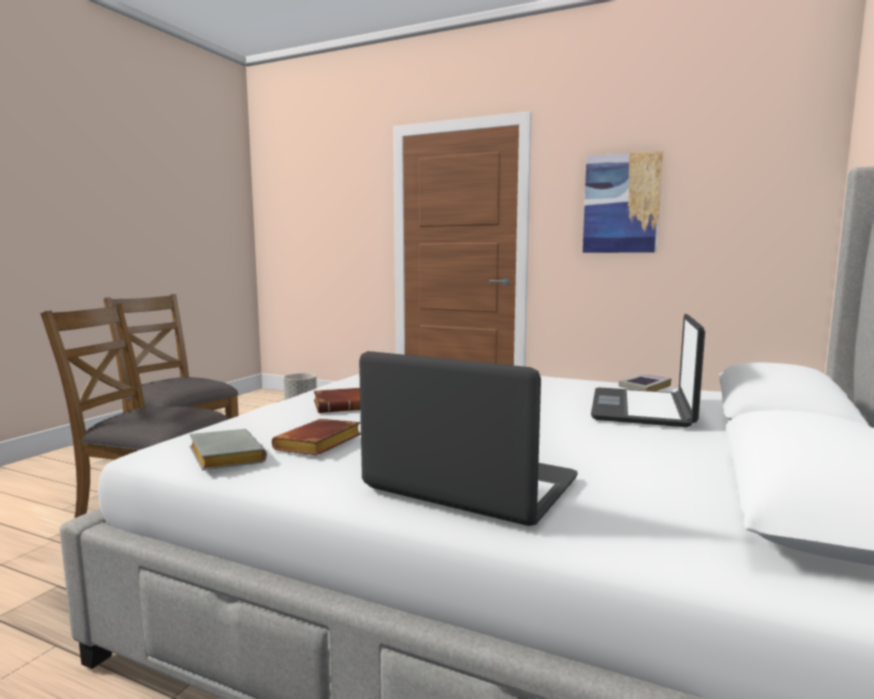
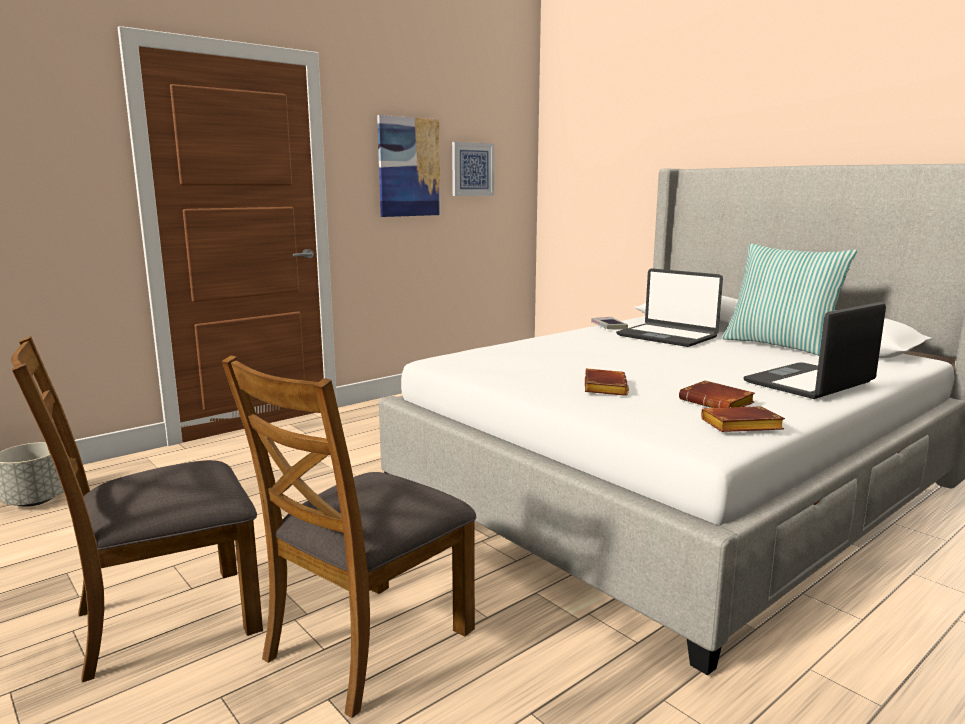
camera: 65 degrees left, 5 degrees up
(223, 457) = (740, 427): grey book -> brown book
(713, 201) = (472, 169): none -> picture
(729, 465) = (780, 346): none -> pillow

